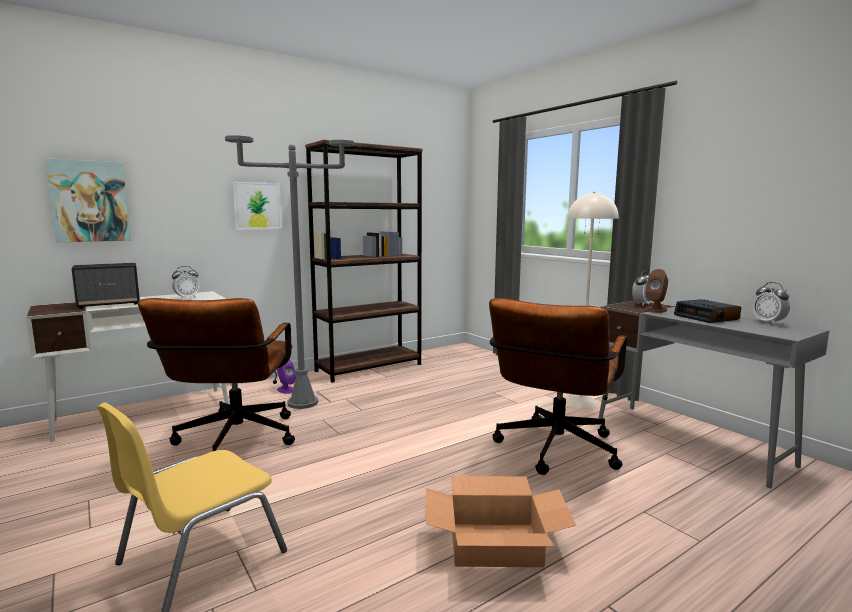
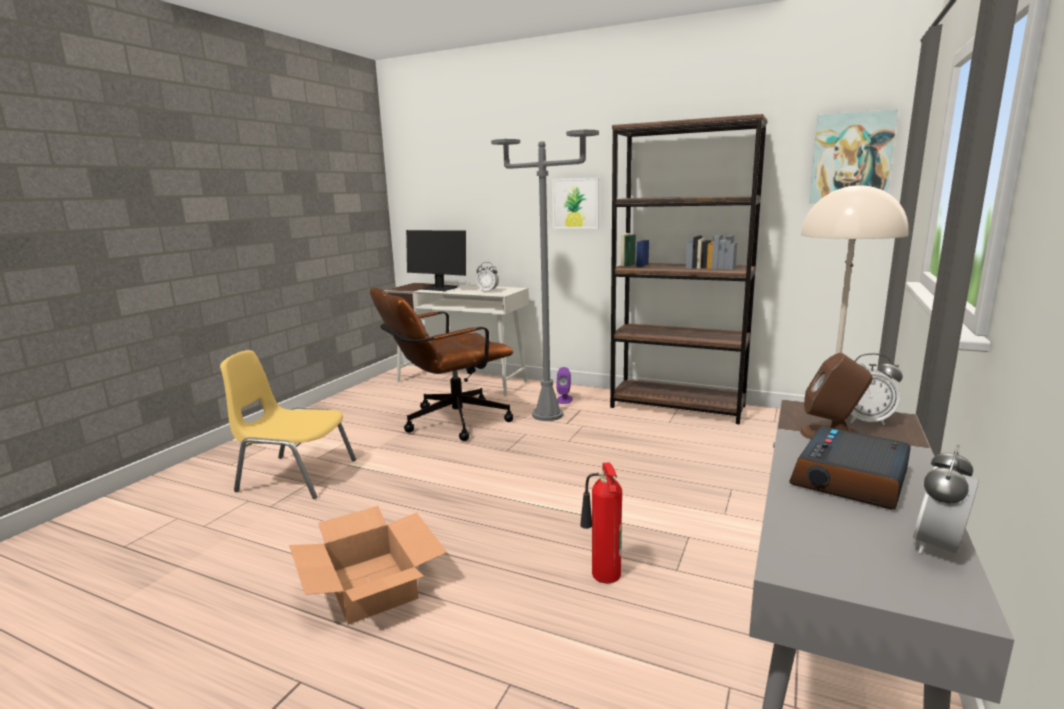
camera: 60 degrees right, 5 degrees up
(90, 201) = (450, 203): picture -> picture (851, 158)
(110, 304) = (439, 288): speaker -> monitor
(553, 452) = (603, 576): brown office chair -> fire extinguisher

